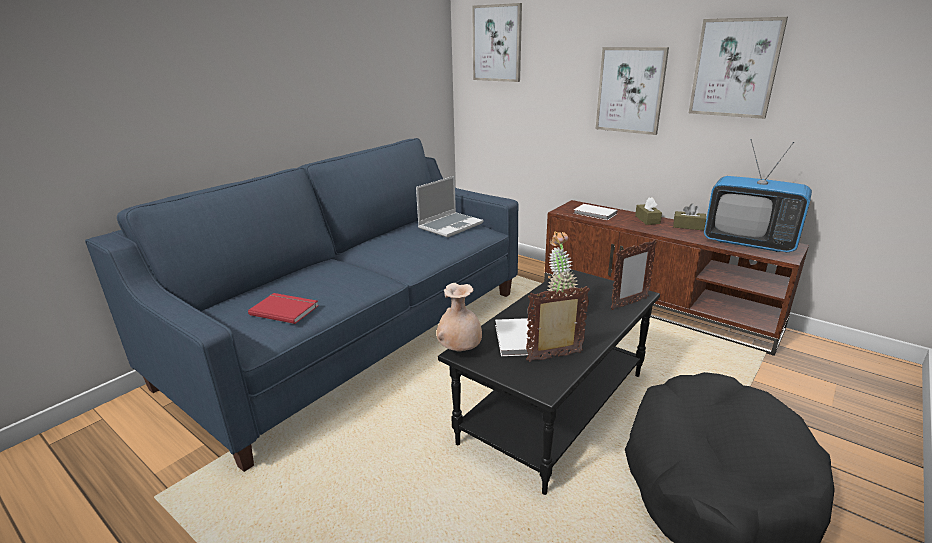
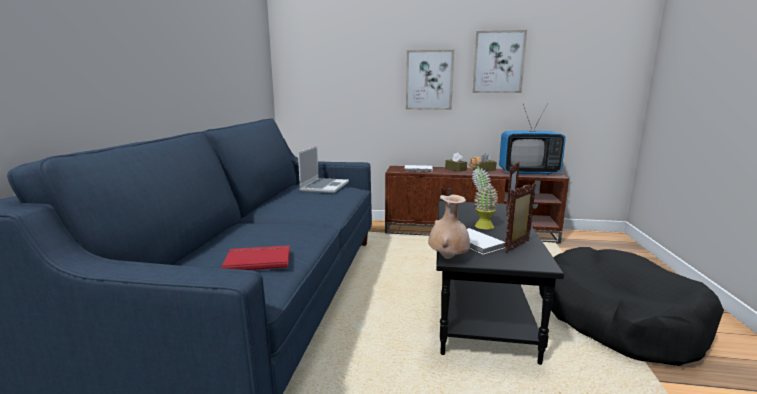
camera: 30 degrees left, 10 degrees down
(497, 43) = (316, 49): picture -> none

